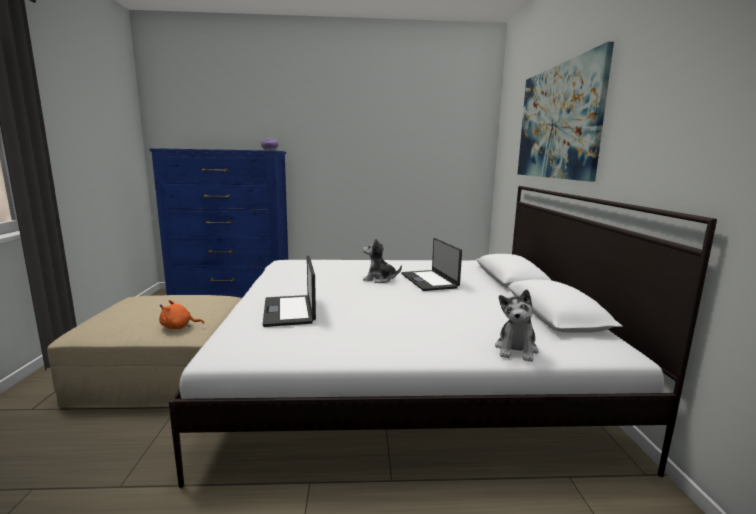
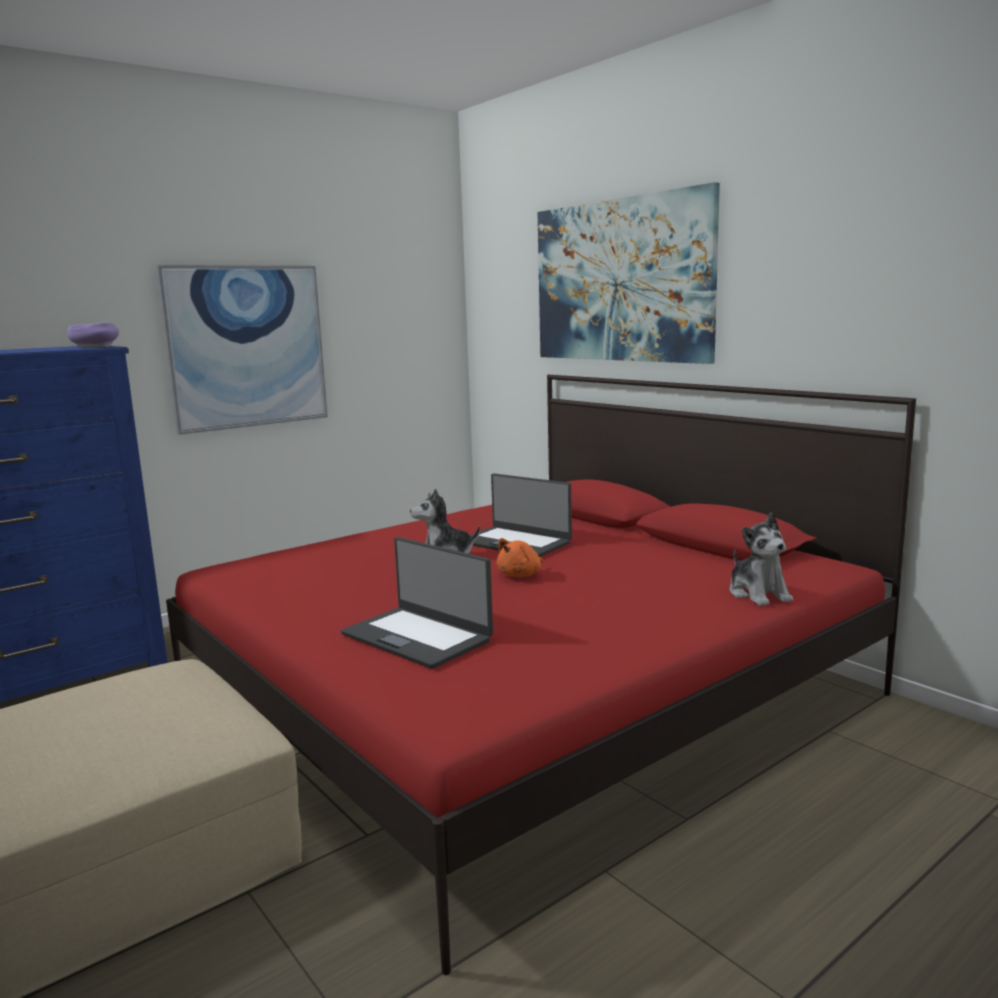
camera: 35 degrees left, 0 degrees up
(178, 327) = (207, 735): orange plush toy -> orange plush toy (521, 575)
(357, 157) = (247, 347): none -> picture
(404, 370) = (523, 692): white bed -> red bed

